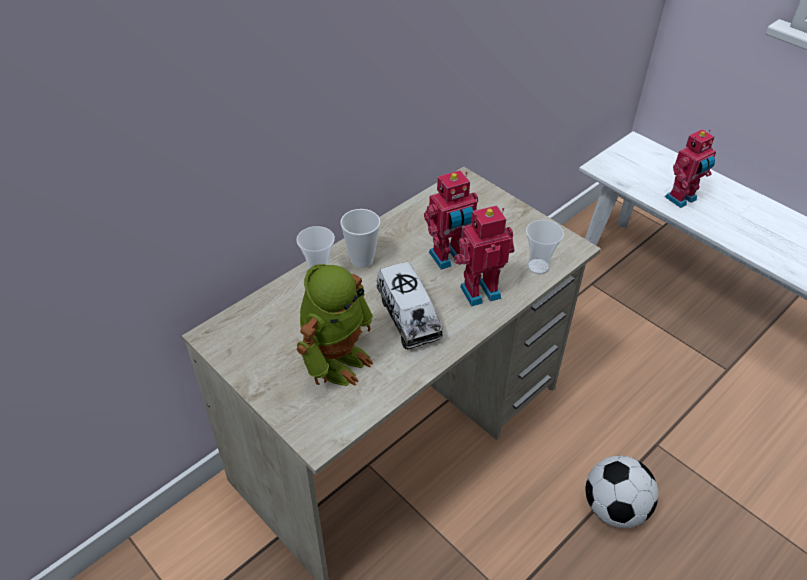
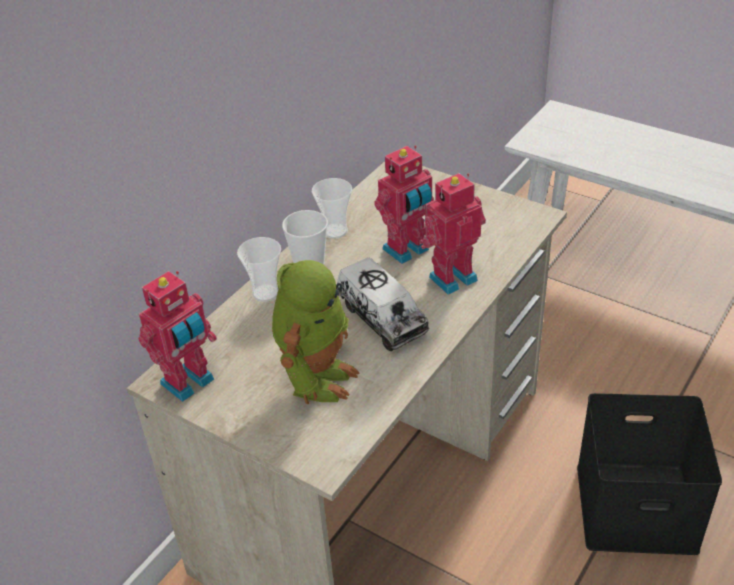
camera: 10 degrees left, 5 degrees down
(538, 267) = (506, 241): cup -> cup (335, 231)
(614, 508) = (638, 505): football -> black storage box
(682, 199) = (624, 159): toy robot -> toy robot (189, 383)

